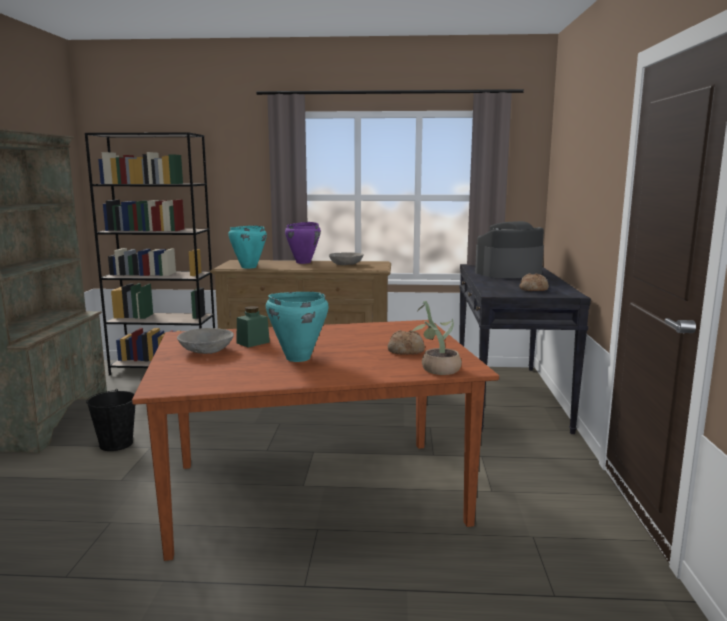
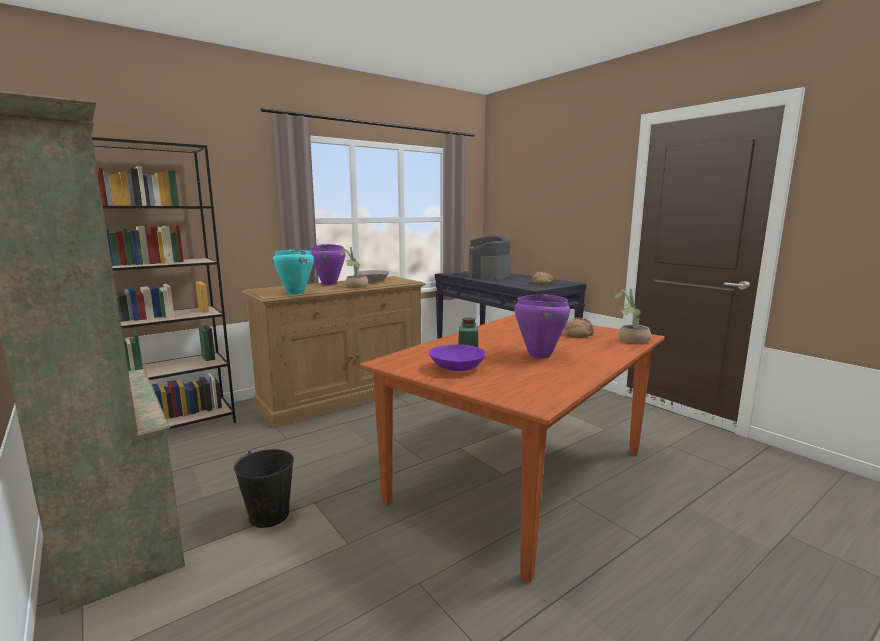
camera: 40 degrees left, 0 degrees up
(205, 350) = (456, 368): grey bowl -> purple bowl
(297, 358) = (539, 355): turquoise cooking pot -> purple cooking pot
(311, 268) = (355, 287): none -> potted plant

